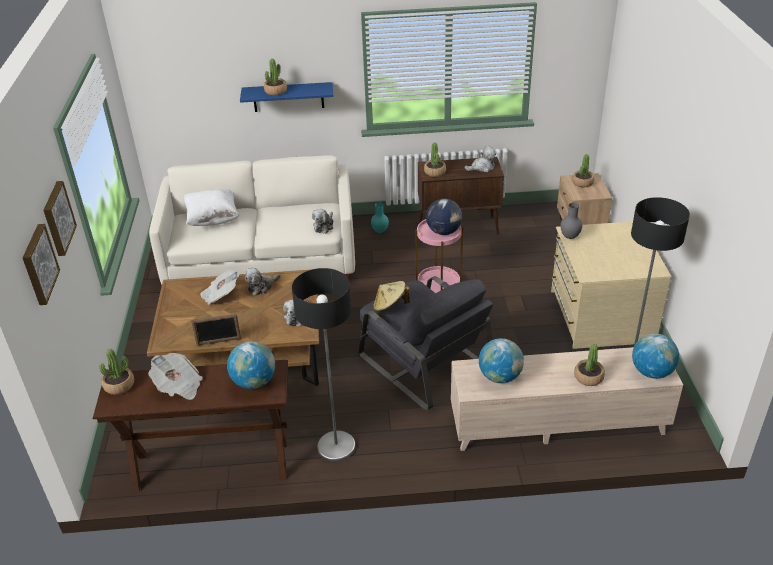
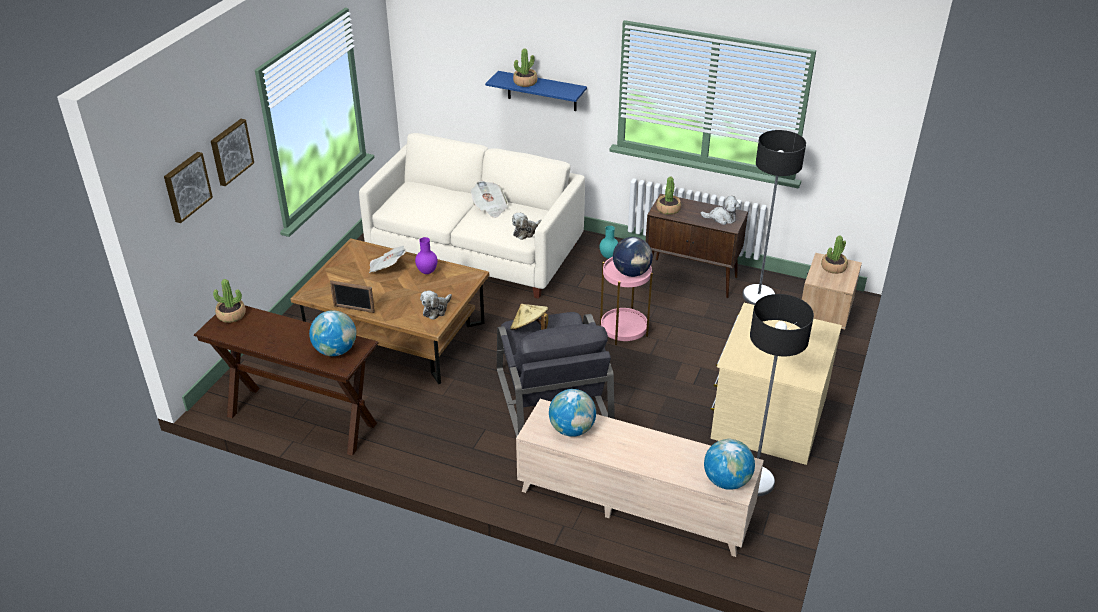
camera: 25 degrees right, 0 degrees up
(178, 386) = (274, 332): newspaper -> newspaper (490, 208)
(212, 219) = (430, 194): white pillow -> none
(262, 287) = (427, 272): plush toy -> purple vase
(336, 447) = (414, 444): floor lamp -> floor lamp (758, 295)
(570, 237) = (749, 318): grey vase -> none
(588, 377) = (657, 462): potted plant -> none

